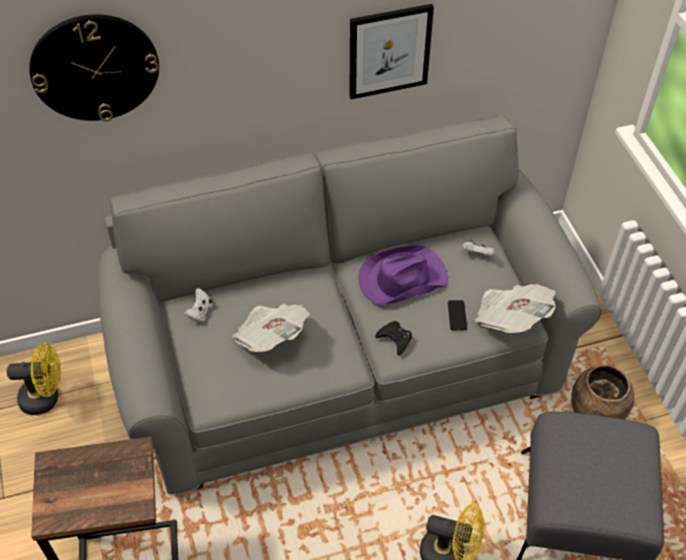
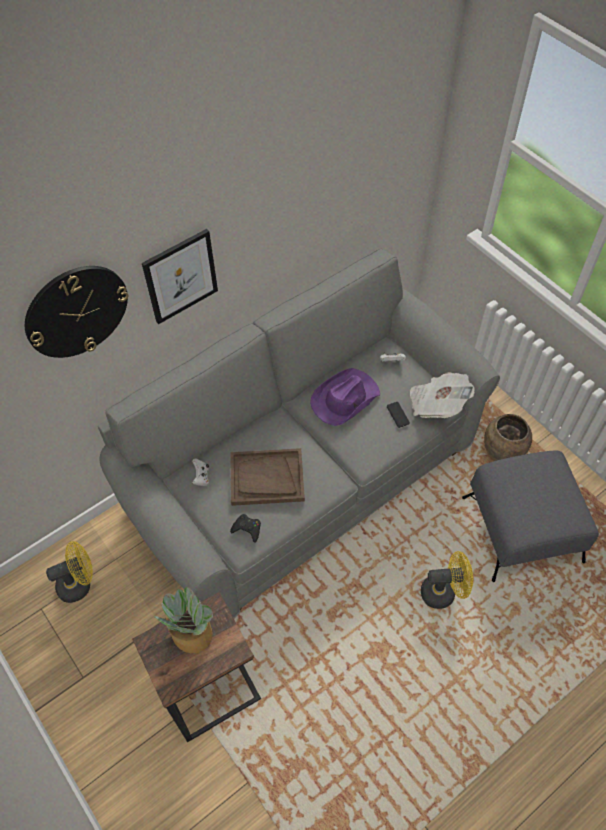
camera: 20 degrees left, 5 degrees up
(100, 471) = (192, 634): none -> potted plant
(271, 337) = (266, 478): newspaper -> brown tray
(389, 51) = (293, 225): picture -> picture (180, 276)
(395, 339) = (360, 448): black game controller -> black game controller (247, 529)

